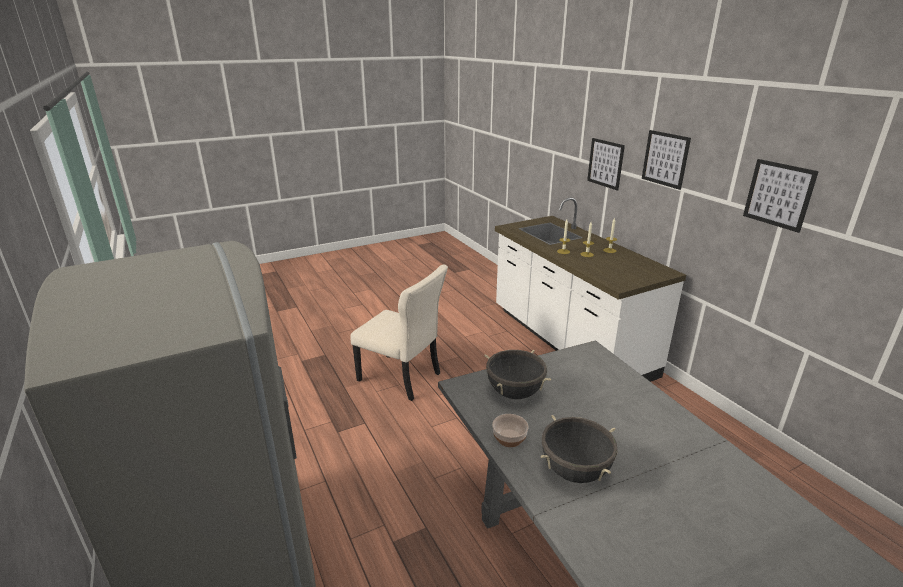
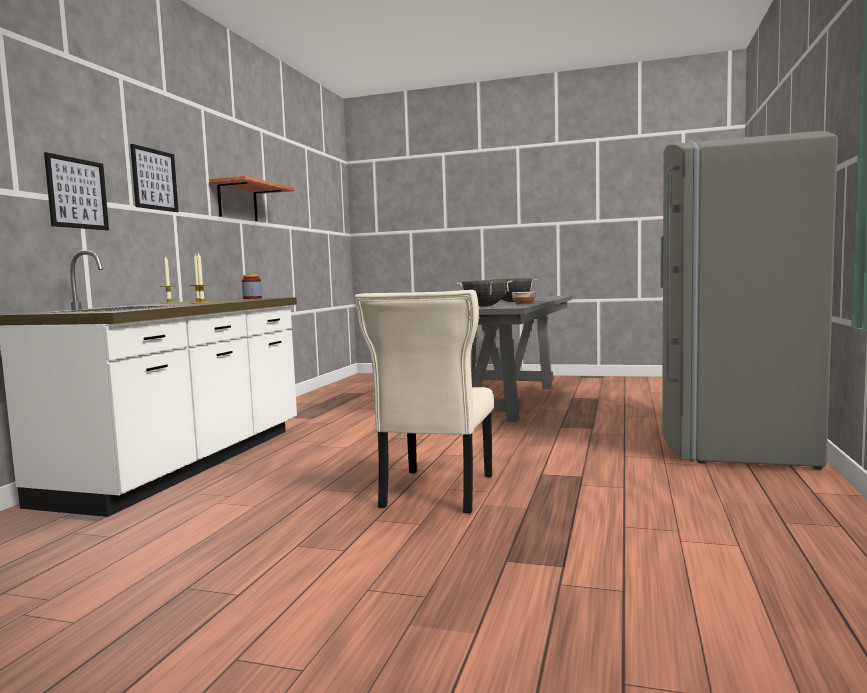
camera: 135 degrees left, 20 degrees down
(402, 378) = (435, 493): beige chair -> beige chair turned 150 degrees counterclockwise
(636, 279) = (252, 298): none -> jar
(778, 194) = (237, 202): picture -> shelf

